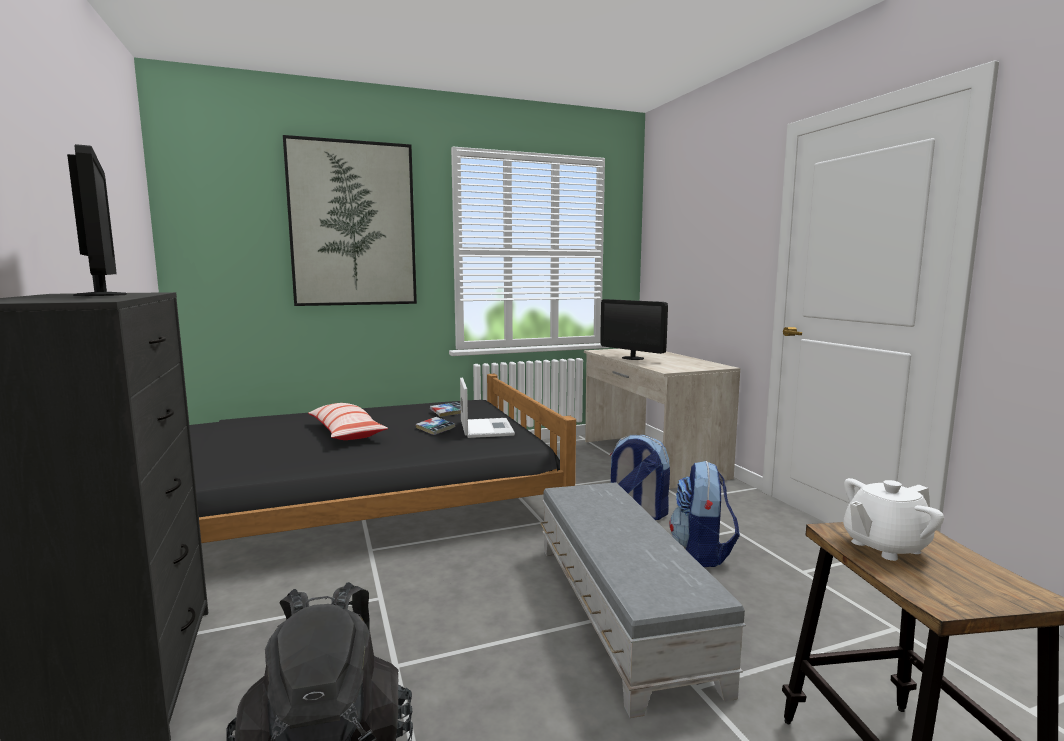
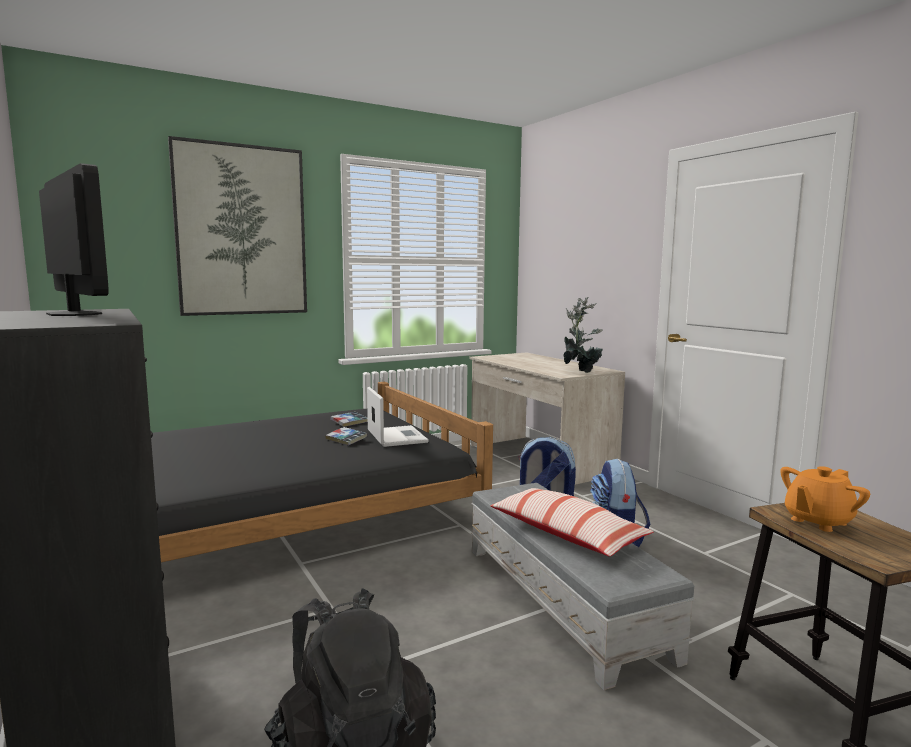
camera: 10 degrees left, 0 degrees up
(346, 432) = (255, 446): pillow -> pillow (566, 535)
(632, 358) = (522, 364): monitor -> none
(690, 366) = (580, 371): none -> potted plant
(884, 546) = (817, 521): white teapot -> orange teapot

